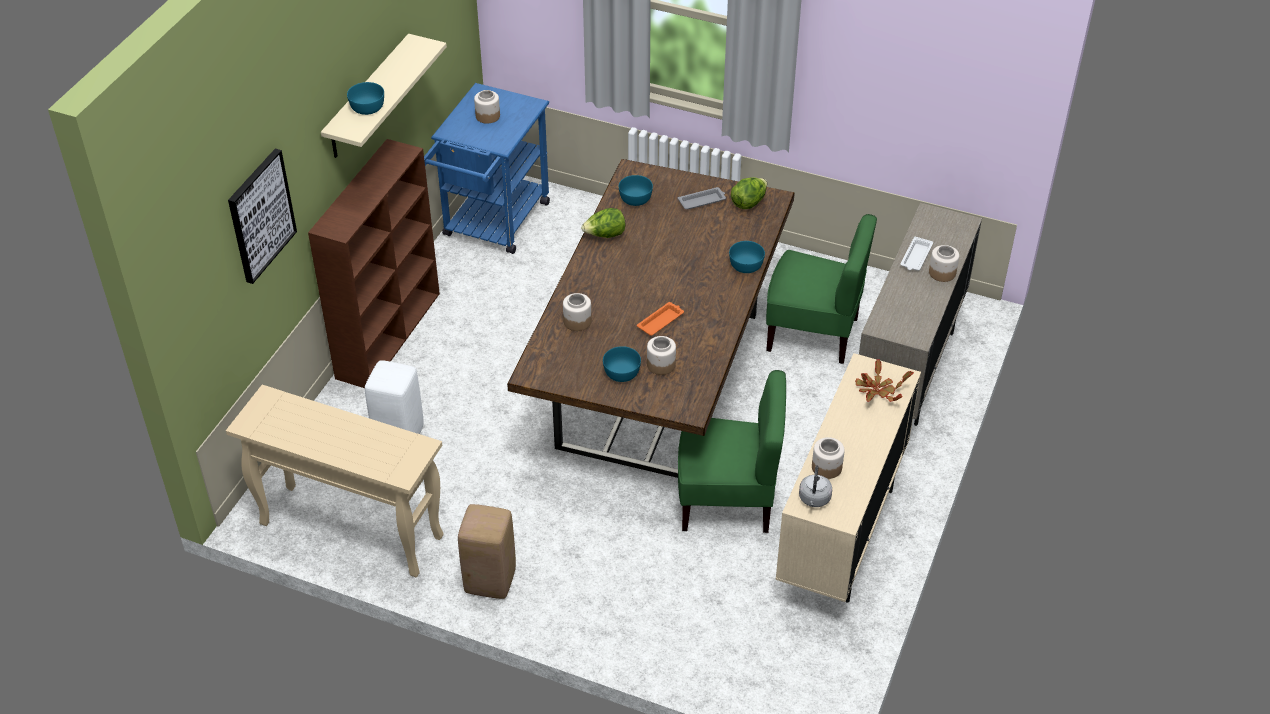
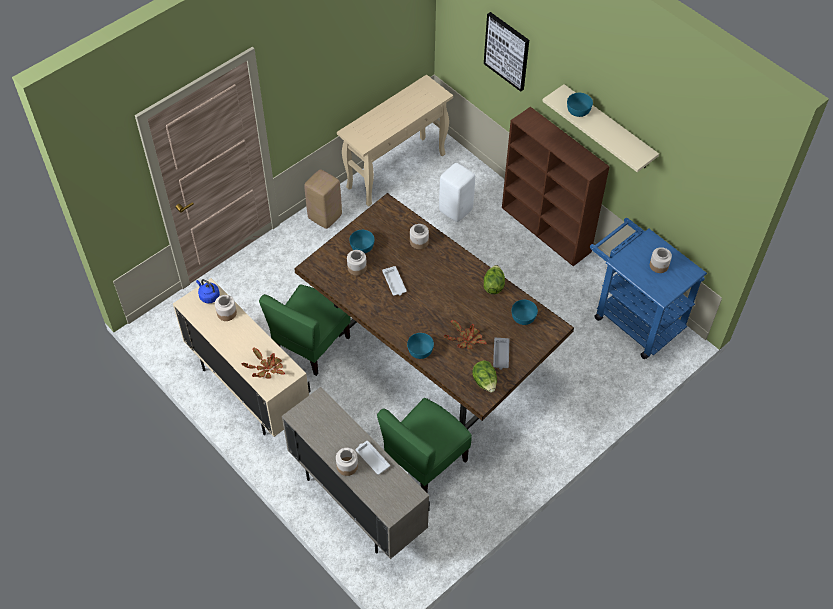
camera: 115 degrees right, 10 degrees up
(661, 321) = (394, 283): orange tray -> white tray
(702, 233) = (466, 340): none -> potted plant
(814, 499) = (208, 296): grey kettle -> blue kettle

